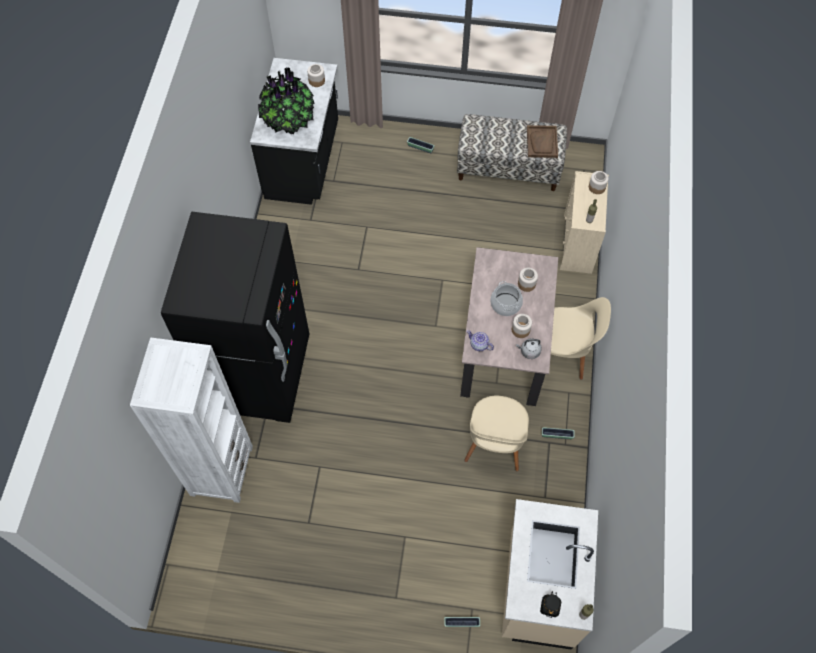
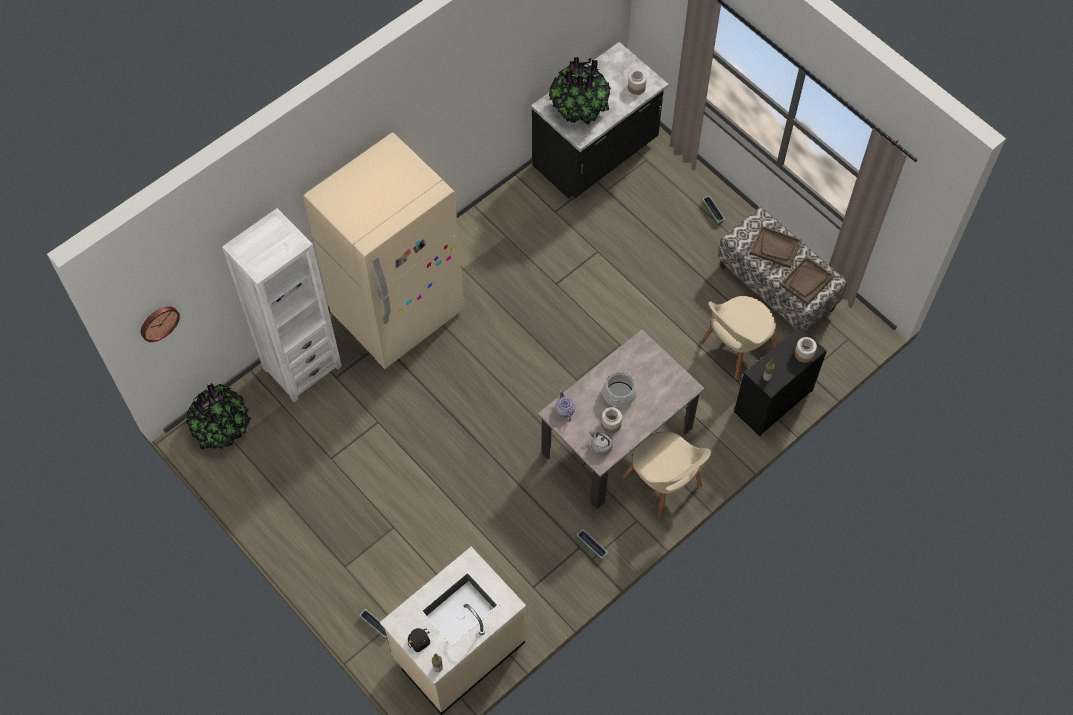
camera: 40 degrees right, 0 degrees up
(112, 518) = (158, 322): none -> wall clock
(198, 568) = (222, 428): none -> potted plant
(260, 374) = (398, 313): black fridge -> beige fridge
(494, 444) = (532, 513): beige chair -> beige chair (735, 348)
(500, 134) = (775, 247): none -> brown tray
(526, 283) = (654, 390): jar -> none
(577, 245) = (772, 402): beige dresser -> black dresser

